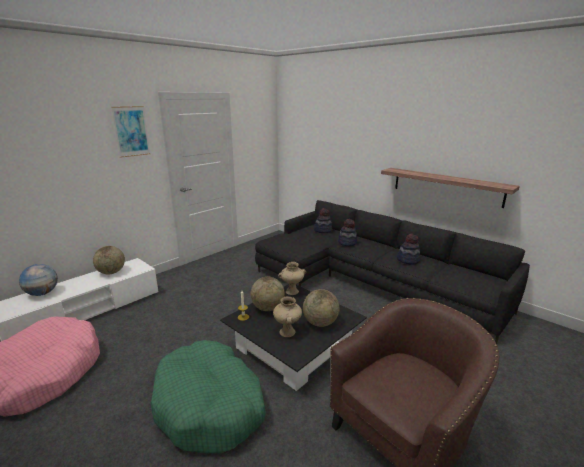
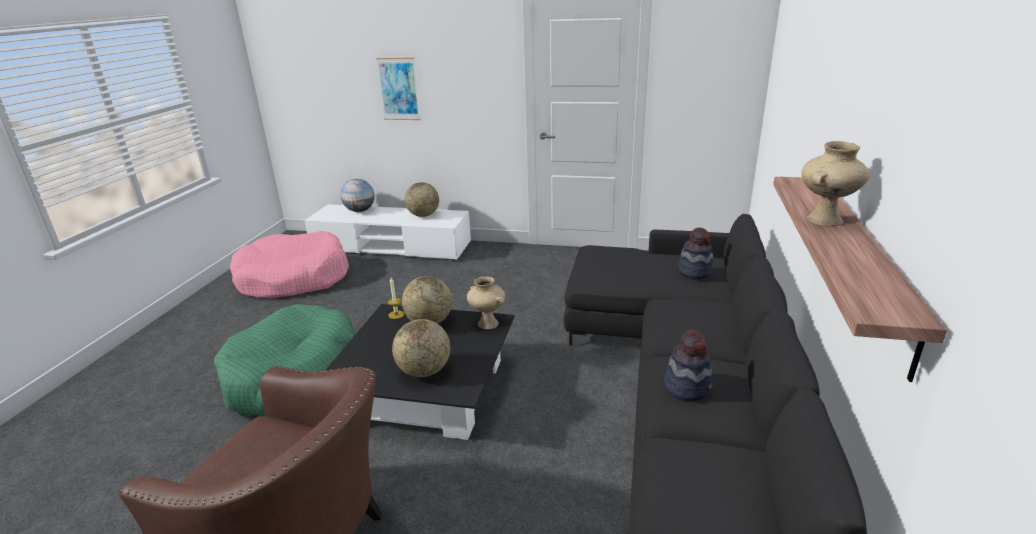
camera: 60 degrees right, 5 degrees up
(131, 131) = (478, 43): picture -> picture (399, 89)
(287, 332) = (384, 354): beige vase -> beige vase (825, 221)
(347, 243) = (674, 306): hat -> none

